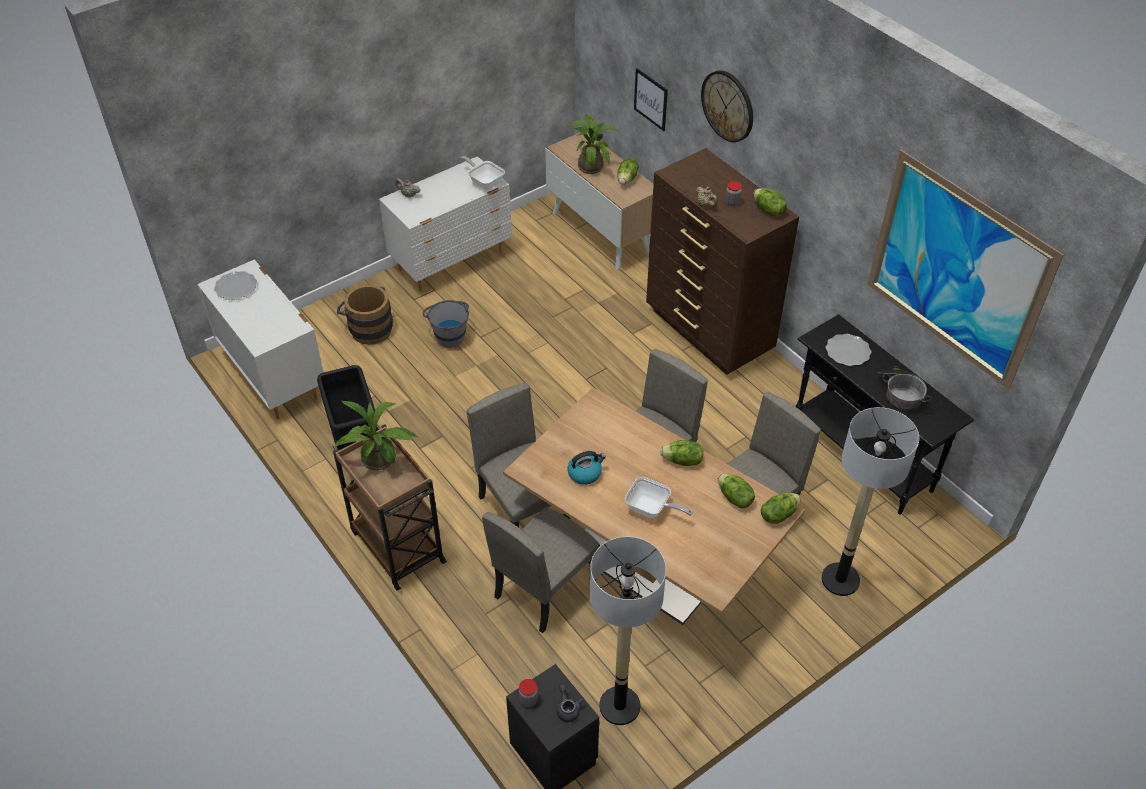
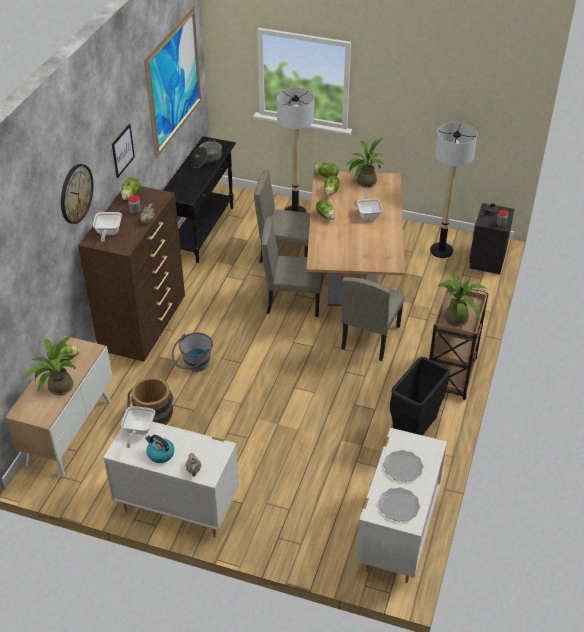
camera: 125 degrees left, 5 degrees down
(368, 328) = (297, 511): brown bucket -> brown bucket (153, 419)
(449, 334) = (261, 457): grey bucket -> grey bucket (194, 366)
(544, 588) = (410, 304): beige chair -> none
(585, 473) = (371, 243): kettle -> kettle (160, 454)
(651, 99) = (35, 288): picture -> picture (122, 150)
(708, 172) = (108, 233): none -> frying pan
(729, 549) = (364, 182): none -> potted plant
(847, 351) = (188, 184): plate -> plate (403, 467)

